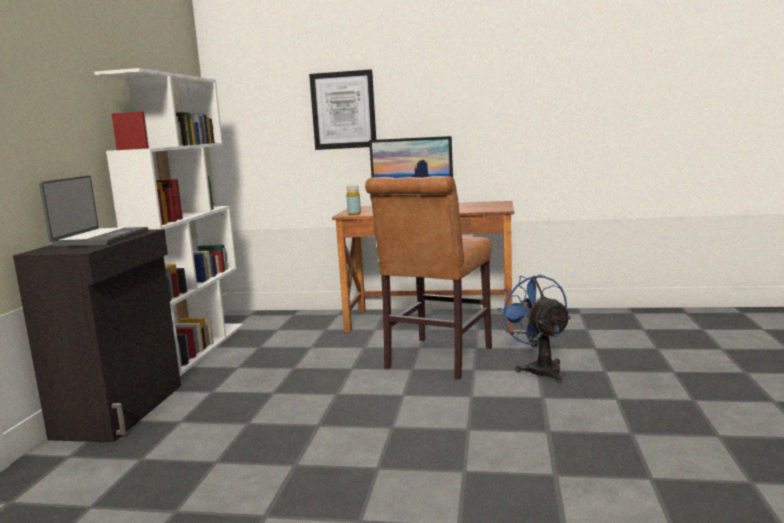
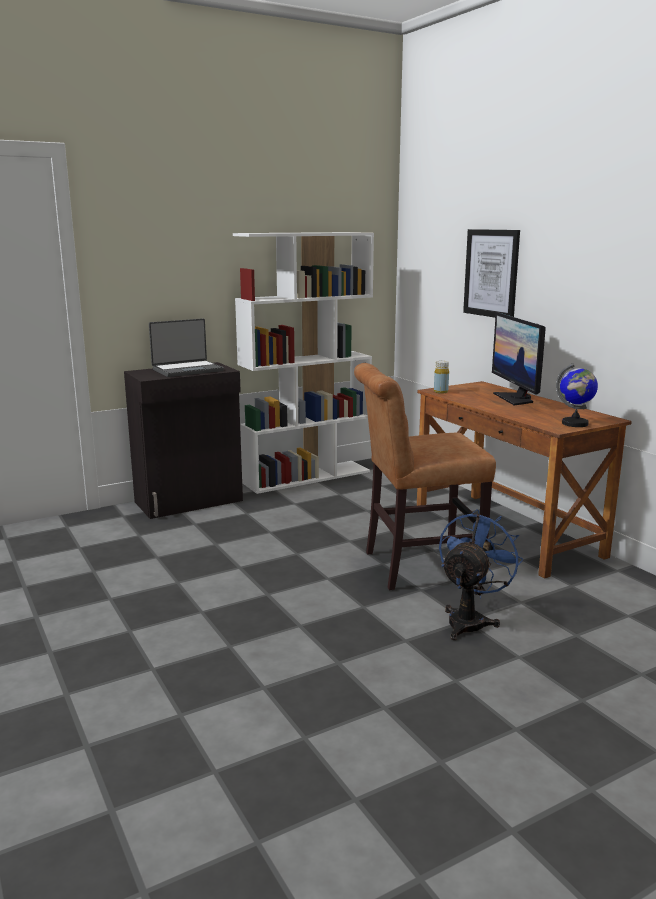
camera: 50 degrees right, 5 degrees up
(498, 206) = (575, 424): none -> globe

